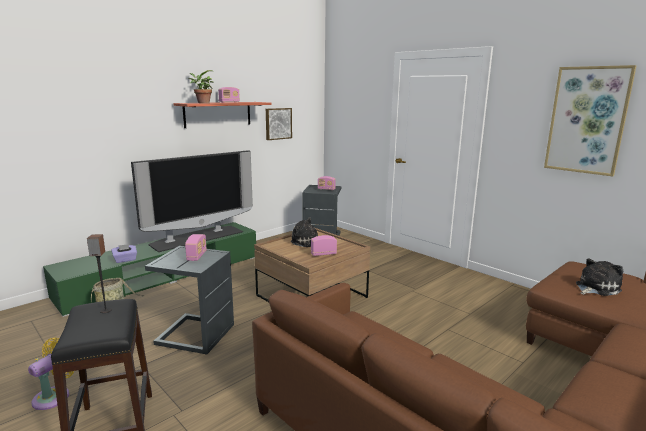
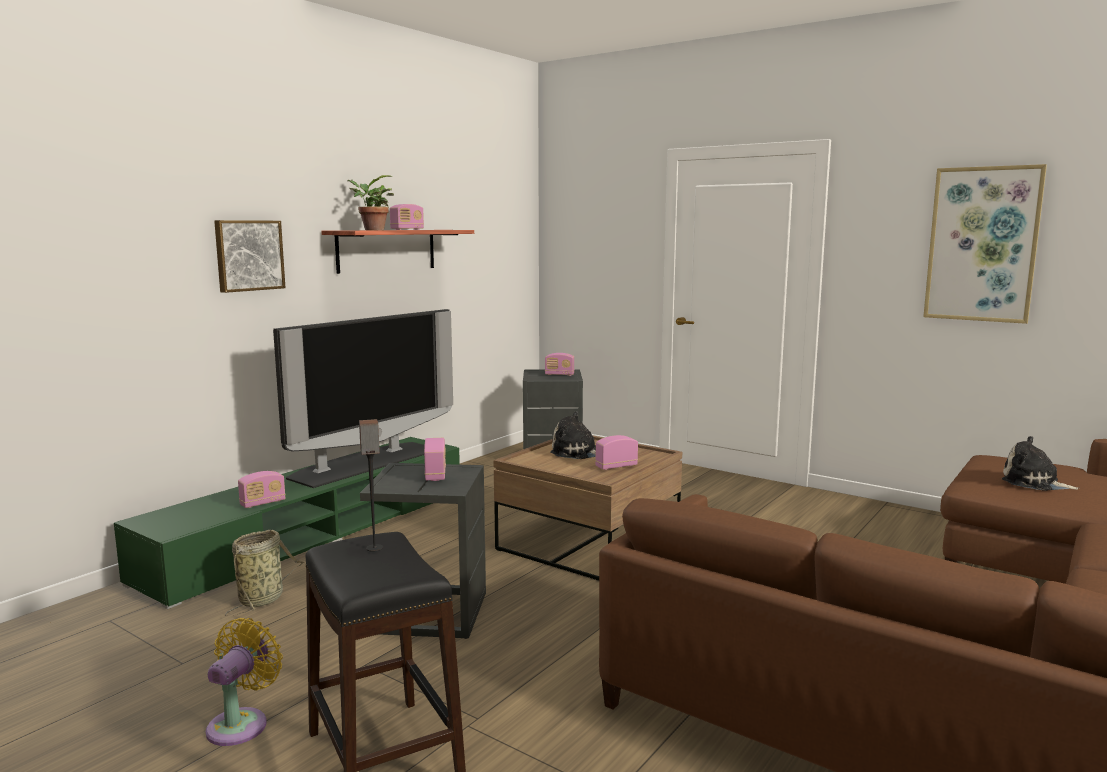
camera: 10 degrees left, 5 degrees down
(125, 260) = (263, 503): purple tissue box -> radio
(278, 123) = (473, 267): picture -> picture (248, 255)
(595, 288) = (1034, 483): plush toy -> plush toy turned 105 degrees counterclockwise

